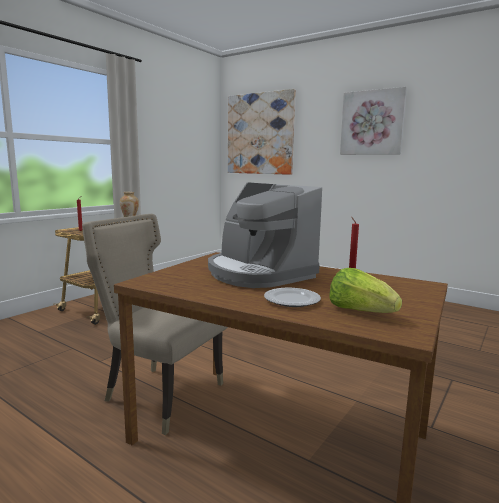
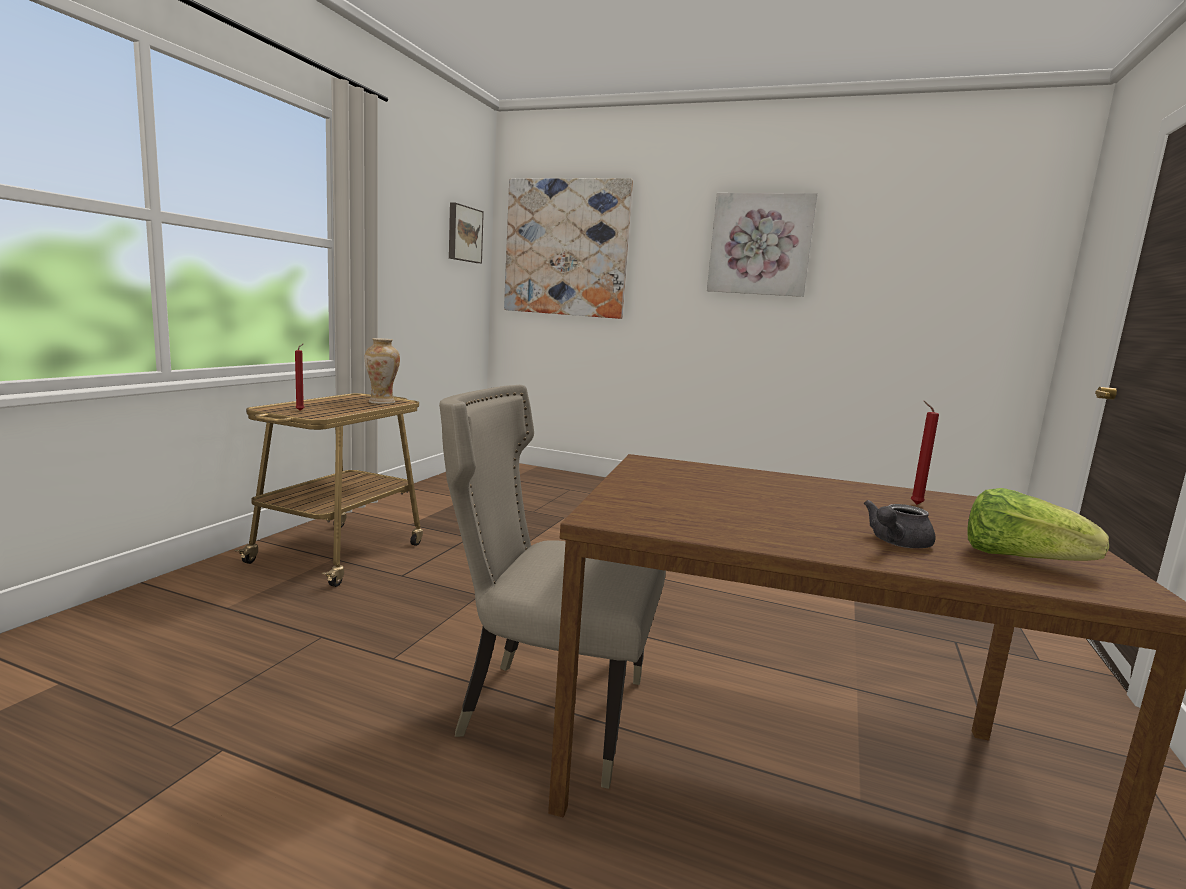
camera: 15 degrees left, 0 degrees up
(200, 130) = (463, 234): none -> picture
(258, 273) = (764, 494): coffee machine -> none
(292, 300) = (895, 543): plate -> grey teapot

